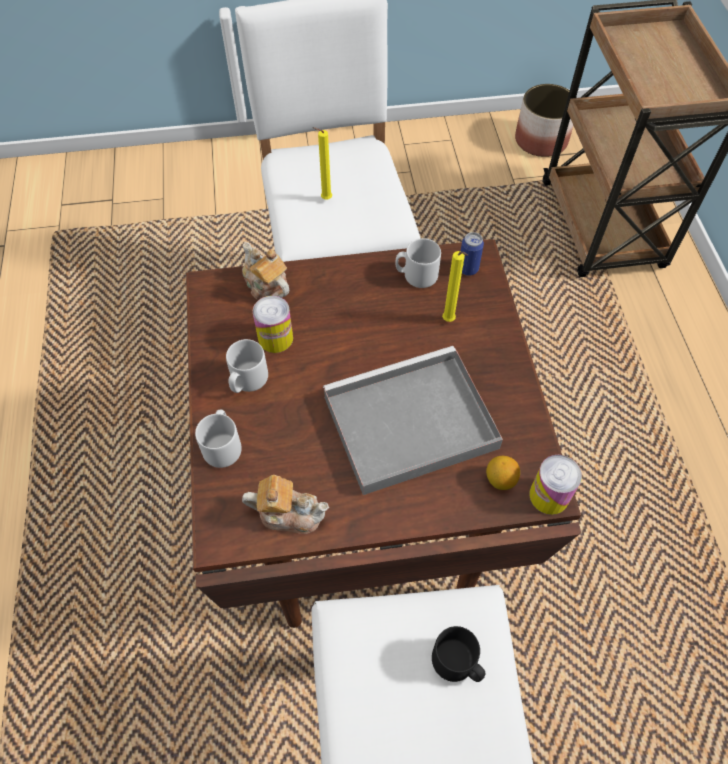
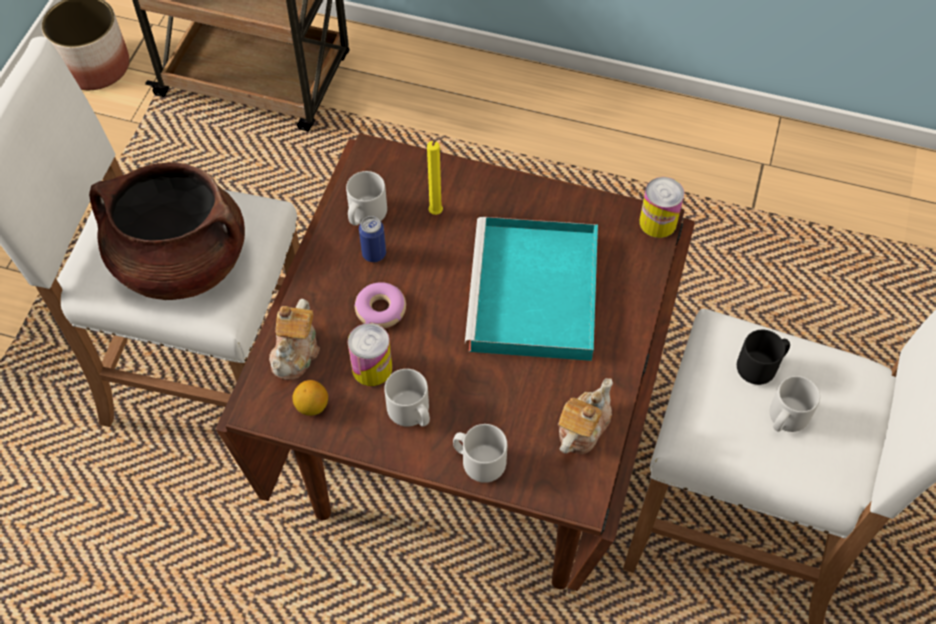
camera: 65 degrees left, 0 degrees up
(266, 286) = (296, 352): teapot -> teapot turned 60 degrees counterclockwise
(324, 199) = (180, 262): yellow candle -> brown cooking pot
(332, 321) = (380, 310): none -> donut
(407, 424) = (535, 295): grey tray -> turquoise tray
(409, 711) = (786, 418): none -> grey mug
(468, 269) = (384, 169): can -> can (374, 254)
(500, 480) = (626, 250): lemon -> lemon (312, 406)

